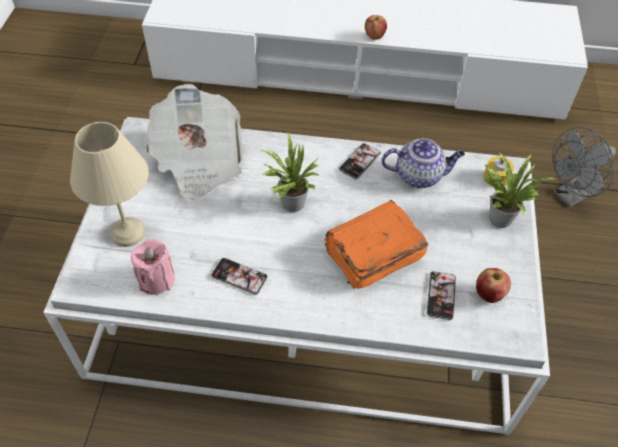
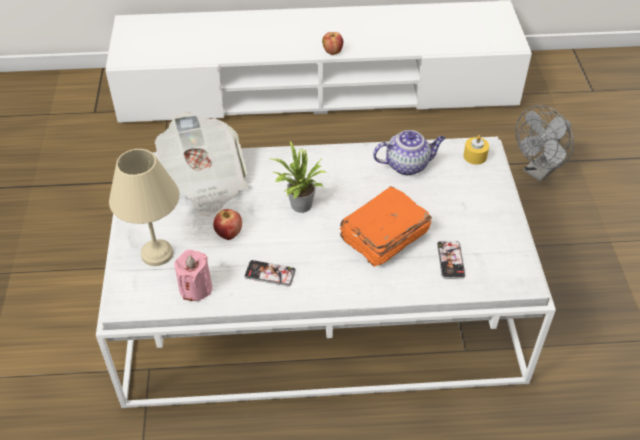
camera: 10 degrees left, 5 degrees down
(359, 161) = (352, 161): phone -> none
(489, 294) = (491, 252): apple -> apple (229, 234)
(499, 216) = (485, 187): potted plant -> none

